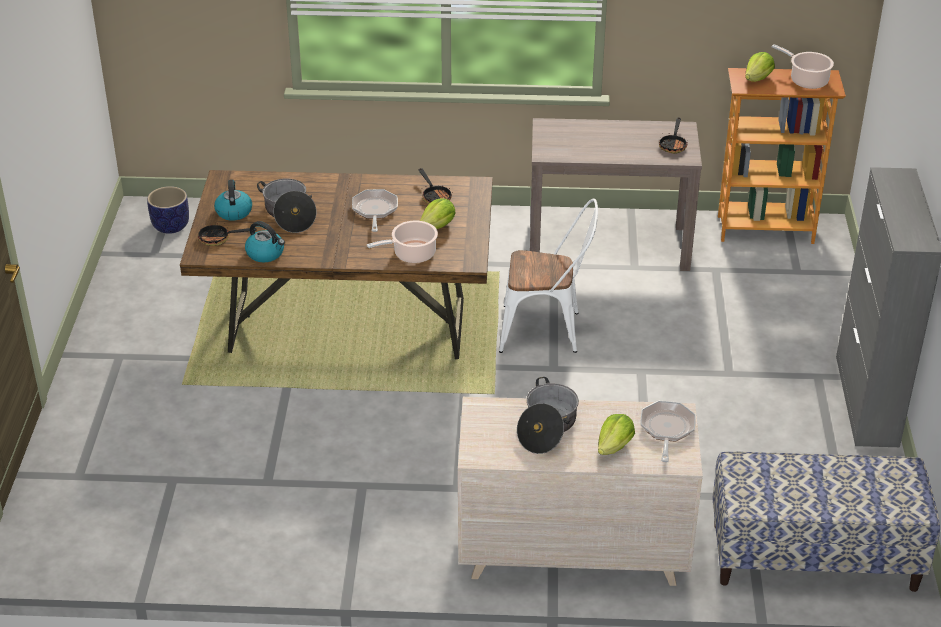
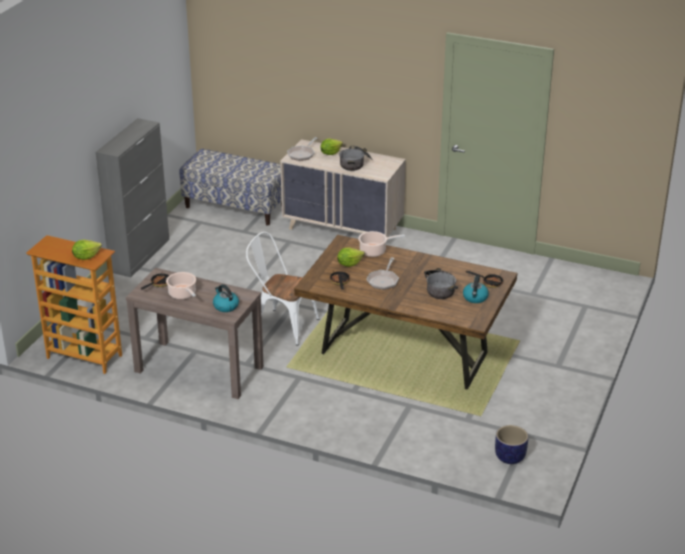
camera: 160 degrees left, 5 degrees down
(266, 253) = (462, 268): kettle -> kettle (225, 306)
(806, 80) = (56, 249): cooking pot -> cooking pot (183, 294)

